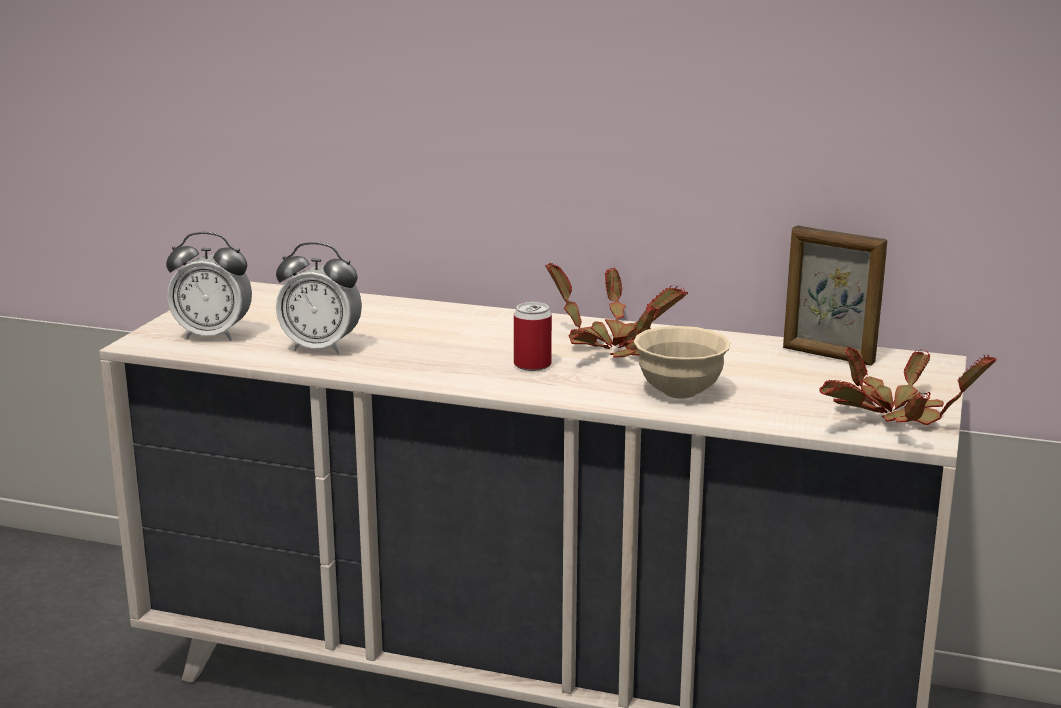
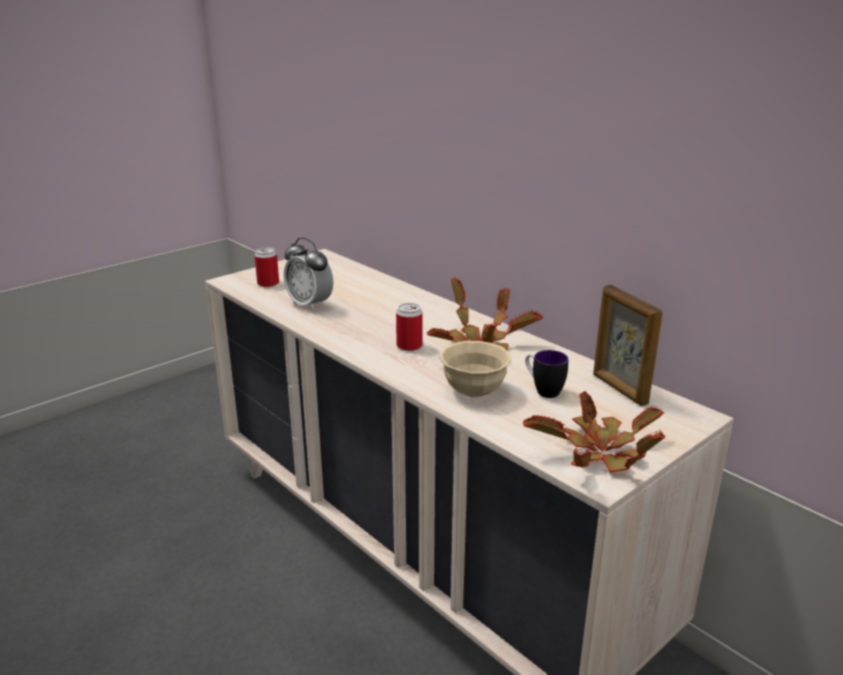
camera: 30 degrees right, 5 degrees up
(213, 335) = (268, 284): alarm clock -> can
(752, 374) = (543, 390): none -> mug

